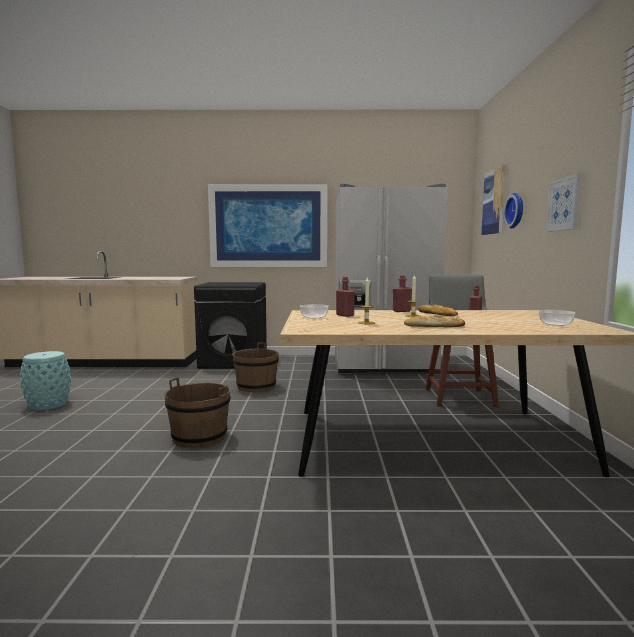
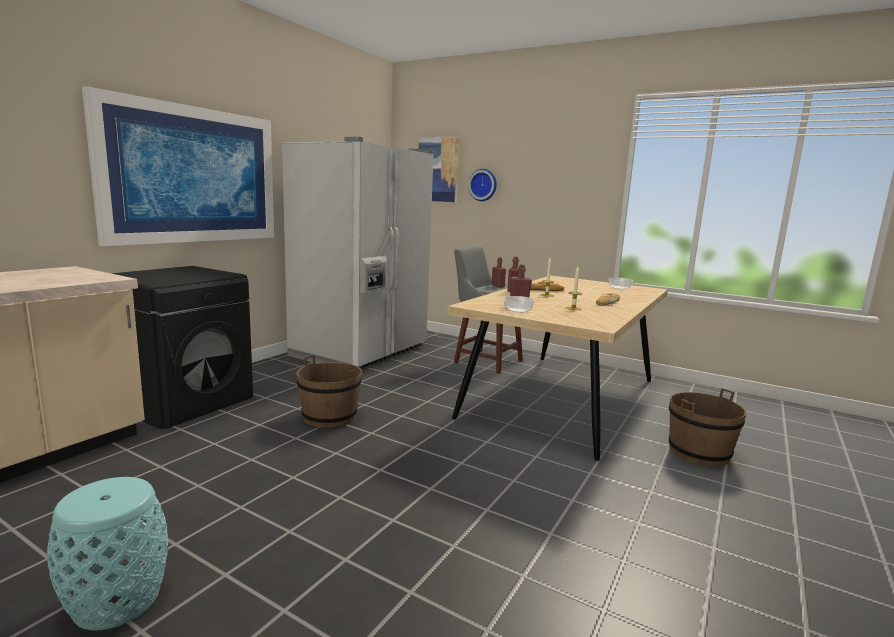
camera: 60 degrees left, 5 degrees up
(199, 437) = (463, 484): brown bucket -> brown bucket (698, 452)
(564, 204) = (560, 191): picture -> none

